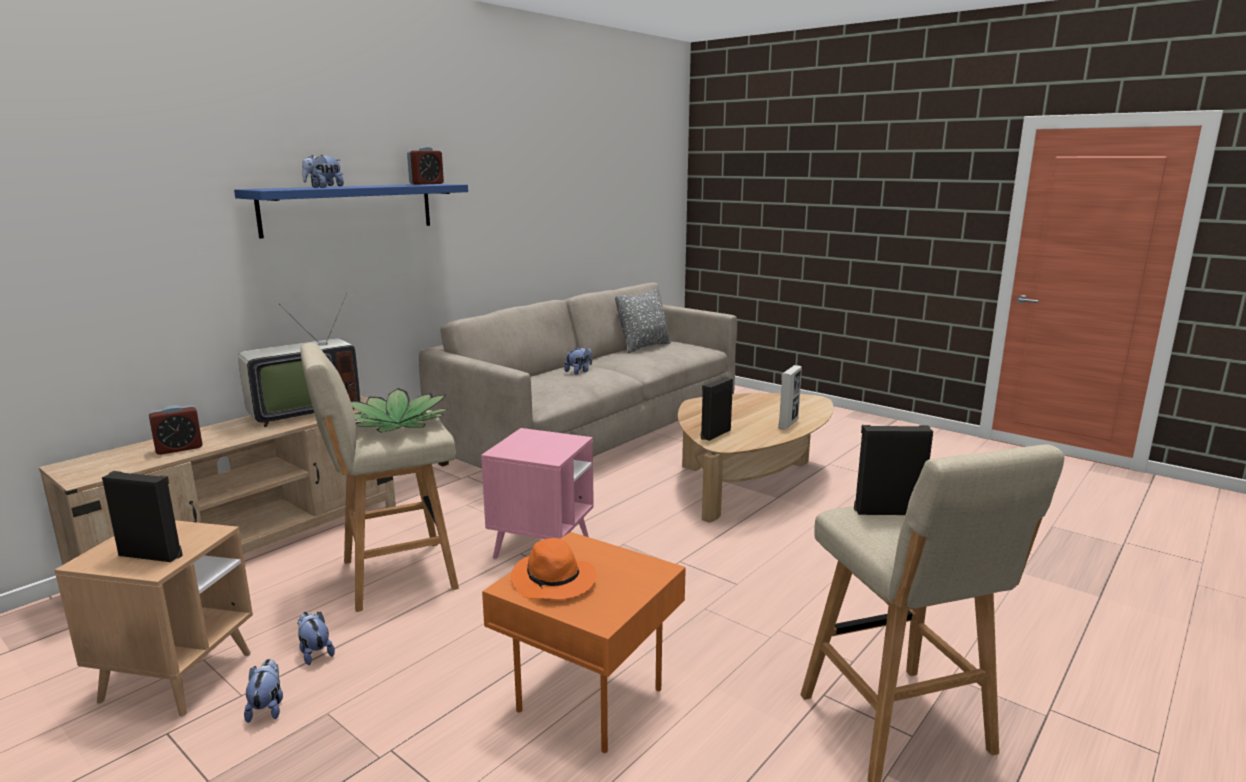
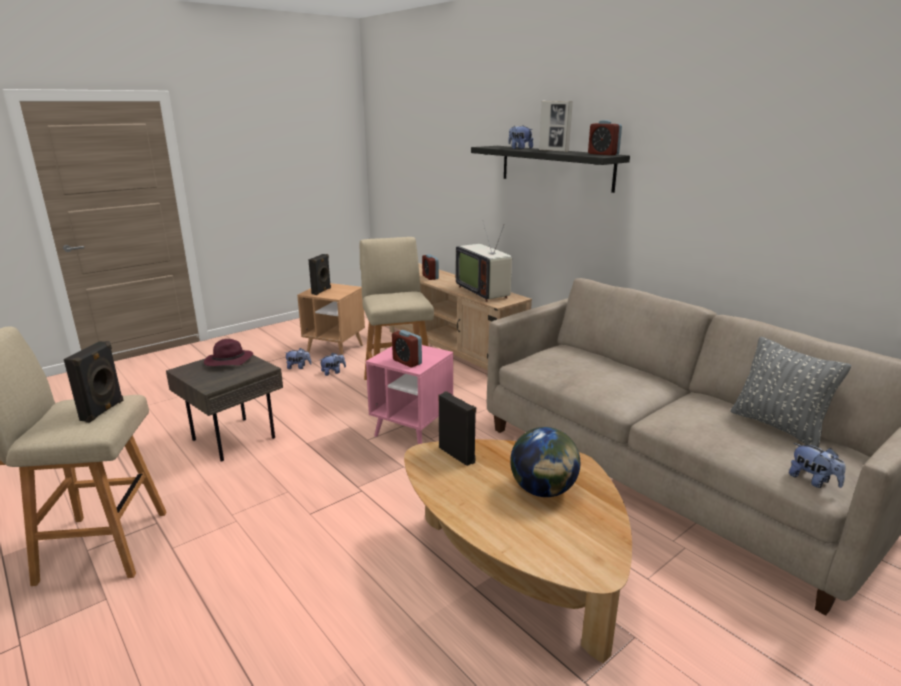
camera: 100 degrees right, 5 degrees up
(349, 209) = (555, 167): blue shelf -> black shelf
(398, 423) = (398, 297): potted plant -> none
(554, 581) = (228, 361): orange hat -> purple hat
(558, 445) = (407, 362): none -> alarm clock
(579, 372) = (617, 376): plush toy -> plush toy (813, 481)
(585, 700) = (234, 437): orange side table -> grey side table
(744, 410) = (543, 490): none -> globe
(788, 423) = (481, 514): picture frame -> picture frame (553, 151)

